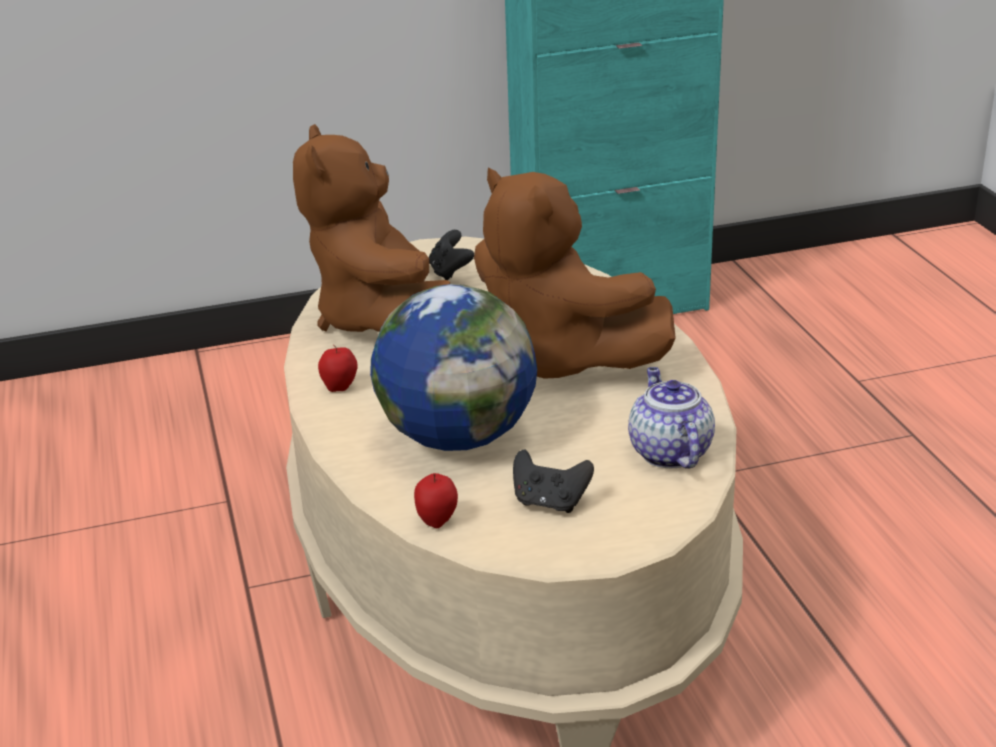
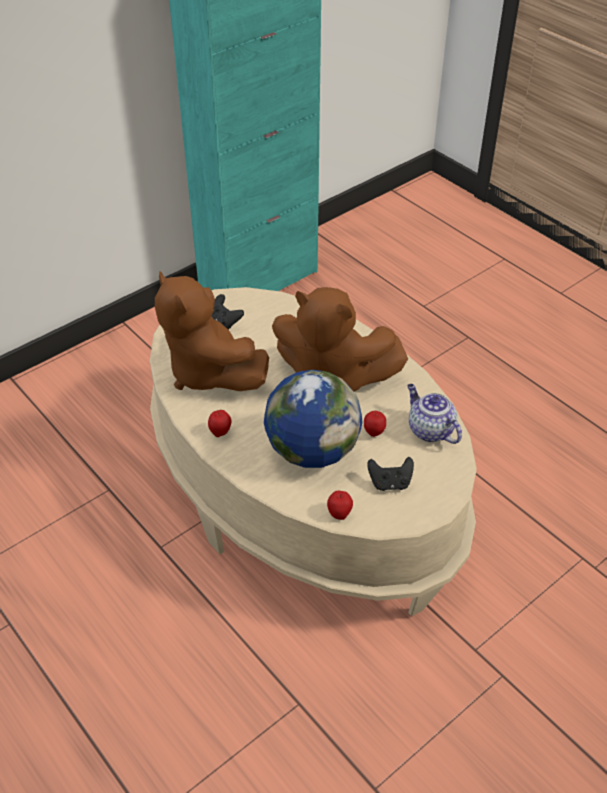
camera: 25 degrees left, 15 degrees up
(572, 437) = (374, 433): none -> apple

